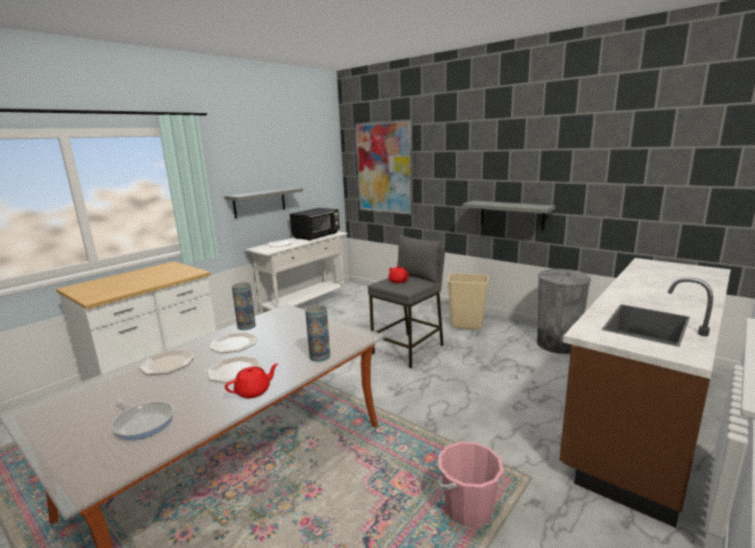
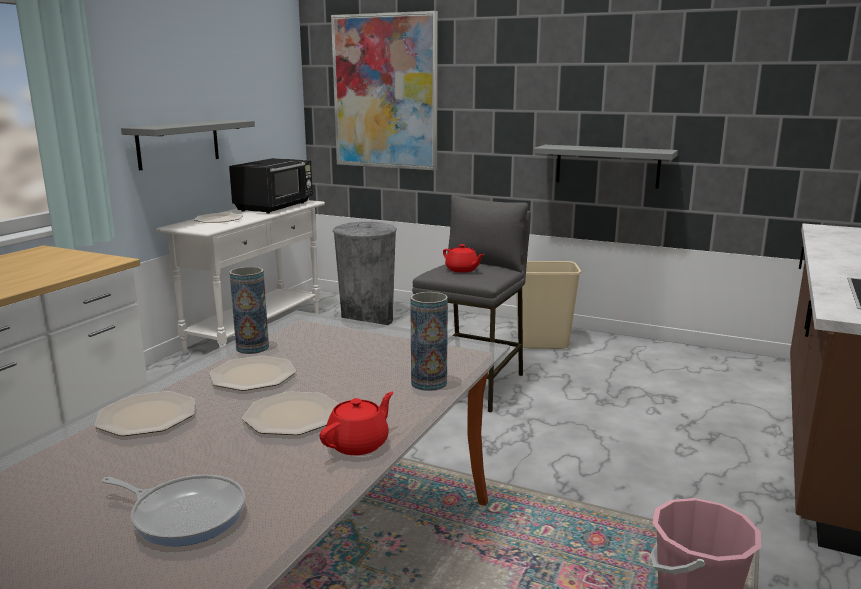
camera: 15 degrees left, 0 degrees up
(557, 344) = (688, 361): grey trash can -> grey trash can (367, 320)

